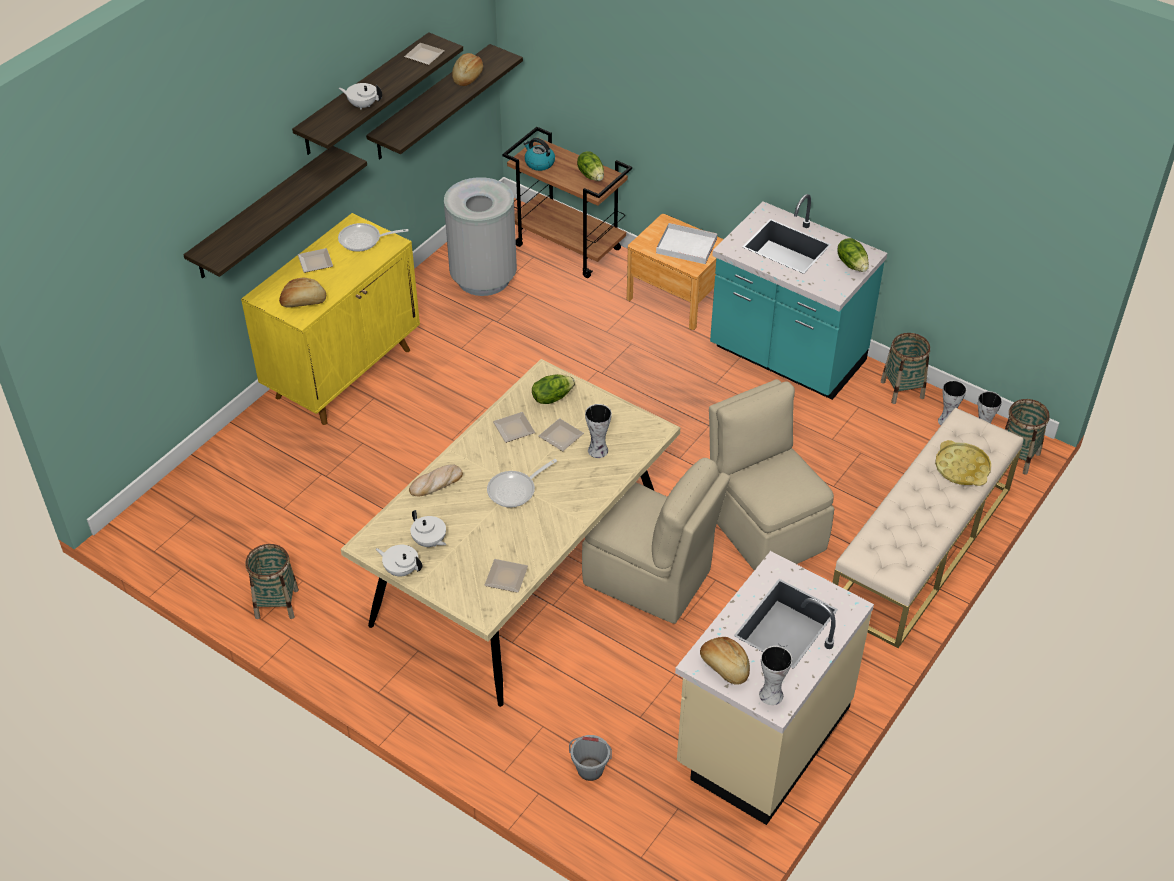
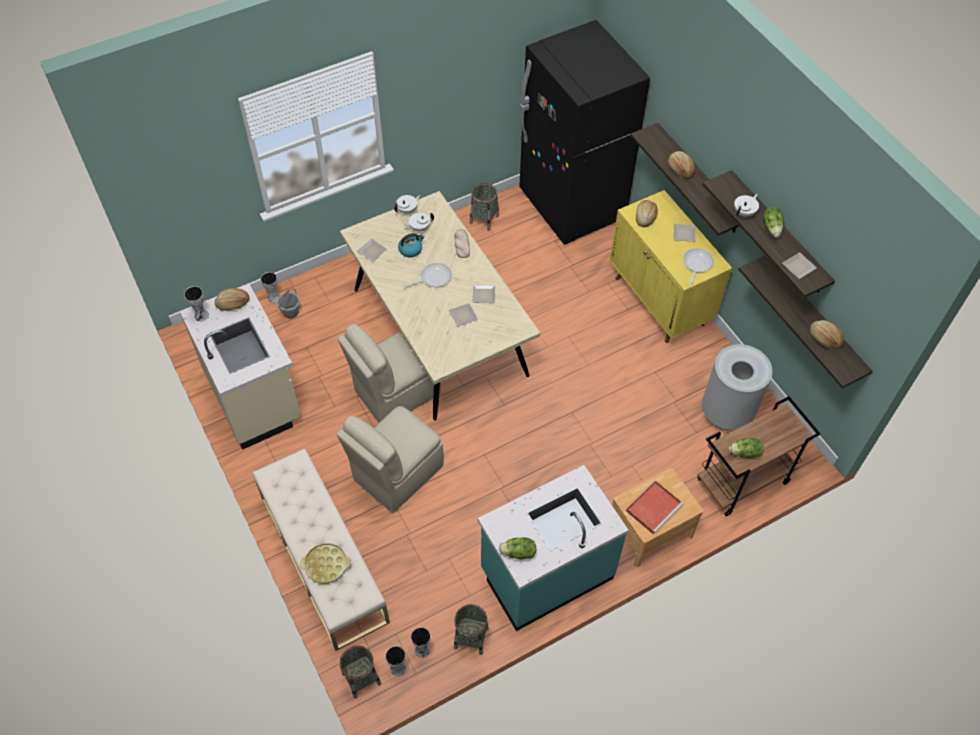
camera: 115 degrees right, 10 degrees up
(202, 511) = (572, 206): none -> black fridge
(269, 213) = (680, 169): none -> bread
(515, 490) = (433, 278): frying pan -> frying pan turned 75 degrees clockwise
(539, 163) = (776, 424): kettle -> kettle (411, 249)
(552, 397) = (500, 324): lettuce -> lettuce (772, 228)
(598, 451) = (439, 329): vase -> vase (273, 298)
(685, 246) = (654, 507): white tray -> red tray
(764, 528) = (396, 474): beige chair -> beige chair turned 135 degrees clockwise

